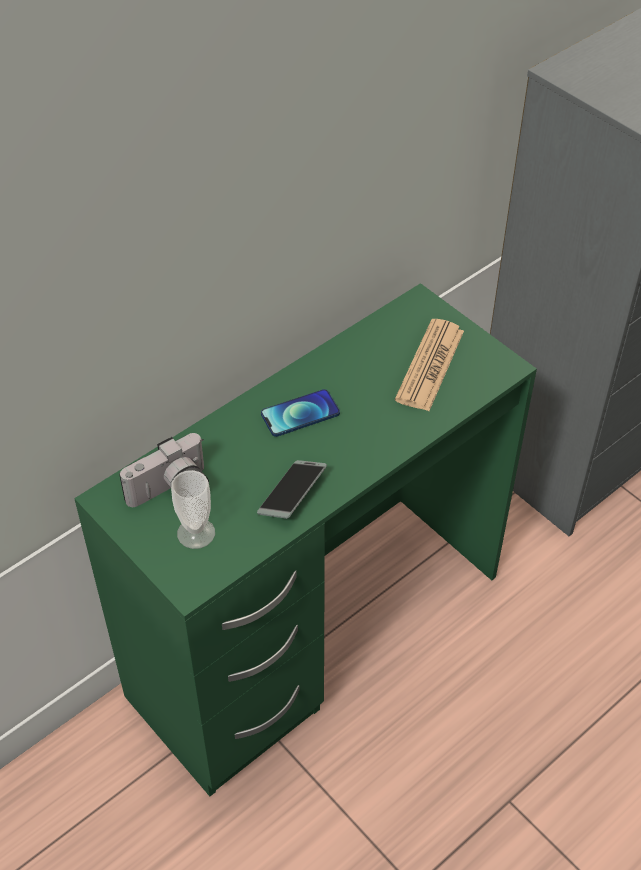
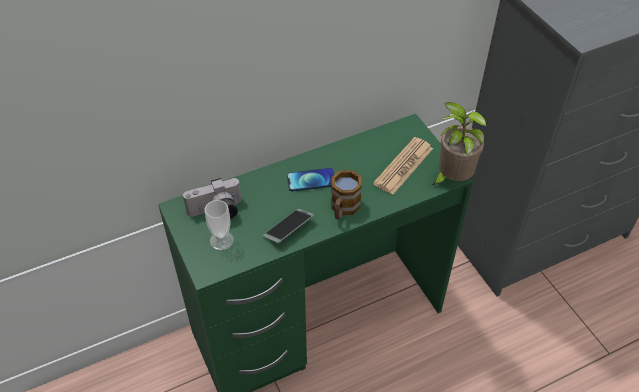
camera: 15 degrees right, 0 degrees up
(363, 447) = (343, 209): none -> mug
(505, 370) = (451, 179): none -> potted plant

